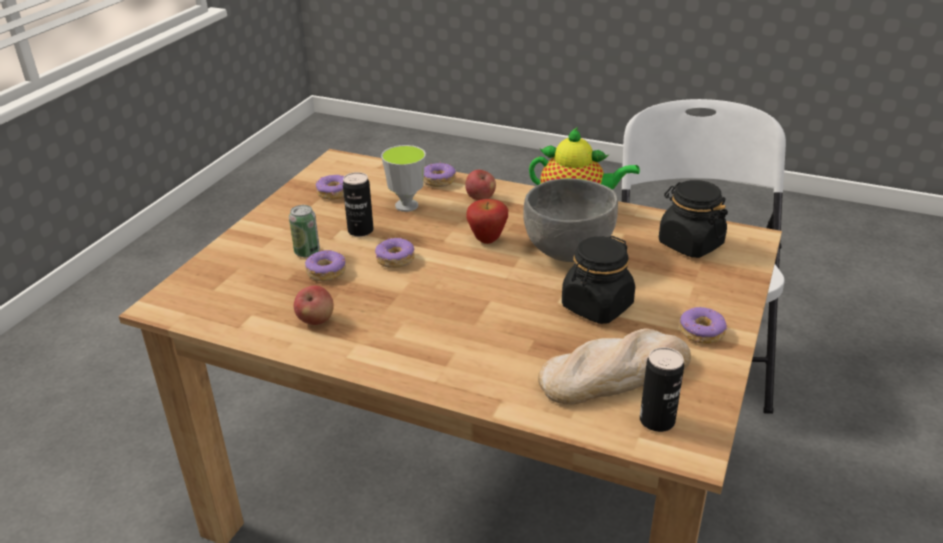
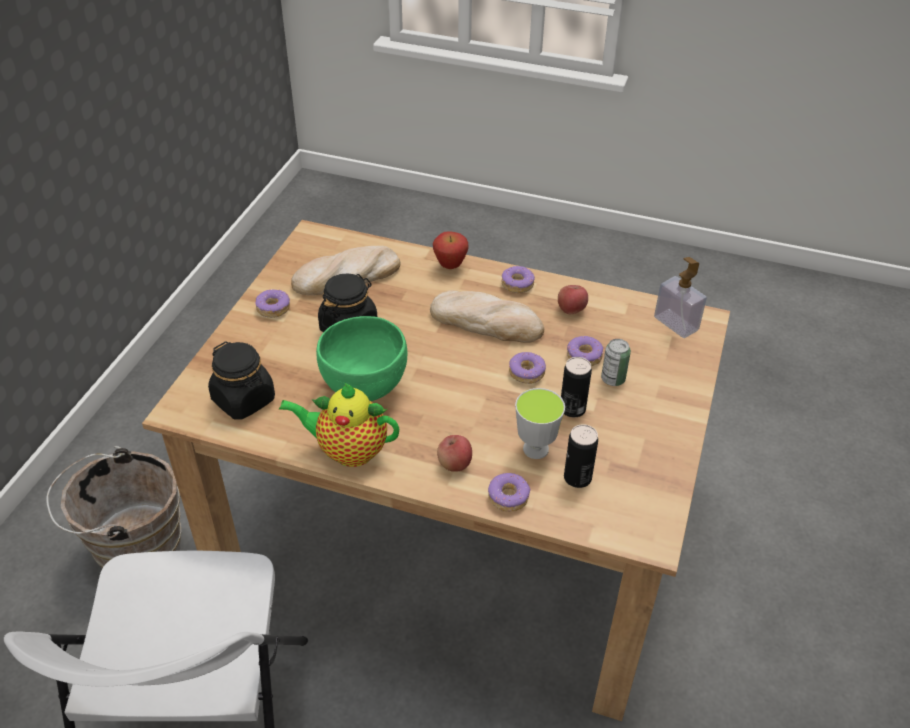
camera: 175 degrees right, 10 degrees up
(198, 301) = (676, 323): none -> soap dispenser
(334, 193) = (626, 469): donut -> donut (517, 284)
(426, 310) = (486, 321): none -> bread
(487, 240) = (442, 399): apple -> apple (450, 266)
(568, 251) = (364, 387): grey bowl -> green bowl
(657, 421) = (327, 249): can -> can (577, 478)
(828, 492) = (133, 549): none -> brown bucket

